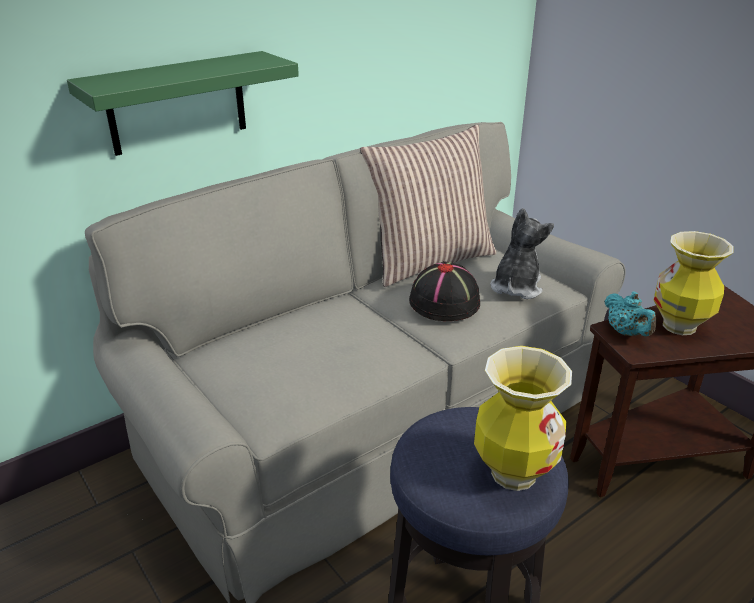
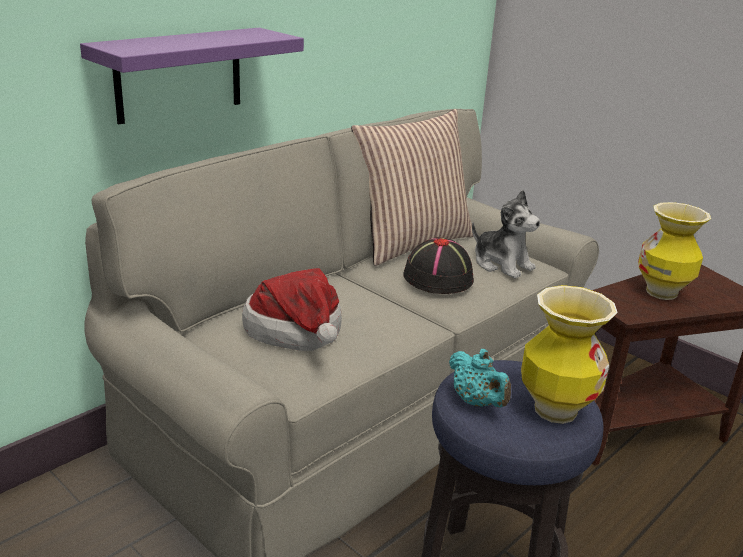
camera: 10 degrees left, 5 degrees down
(177, 103) = (179, 74): green shelf -> purple shelf
(284, 364) = (297, 334): none -> hat
(516, 287) = (502, 264): plush toy -> plush toy turned 120 degrees clockwise
(626, 333) = (616, 299): turquoise teapot -> turquoise teapot (476, 402)

